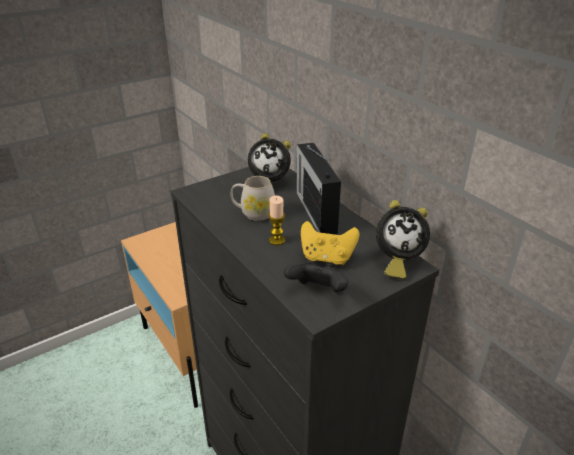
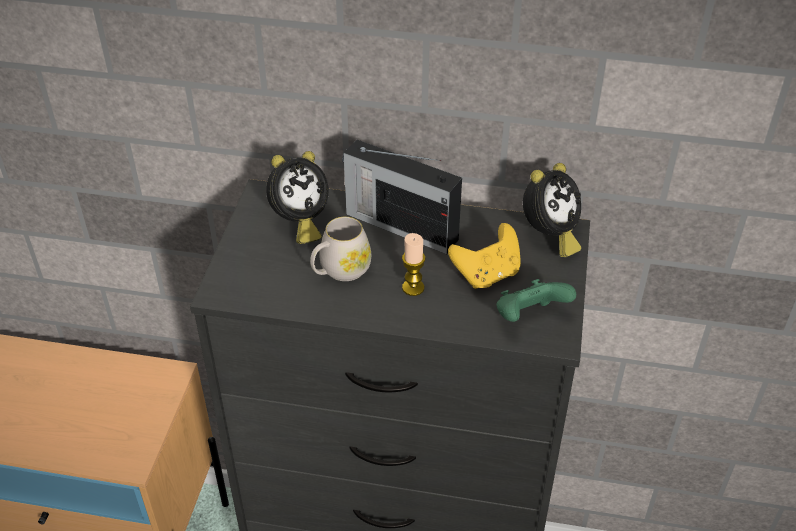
camera: 45 degrees left, 10 degrees up
(317, 292) = (529, 317): black game controller -> green game controller

